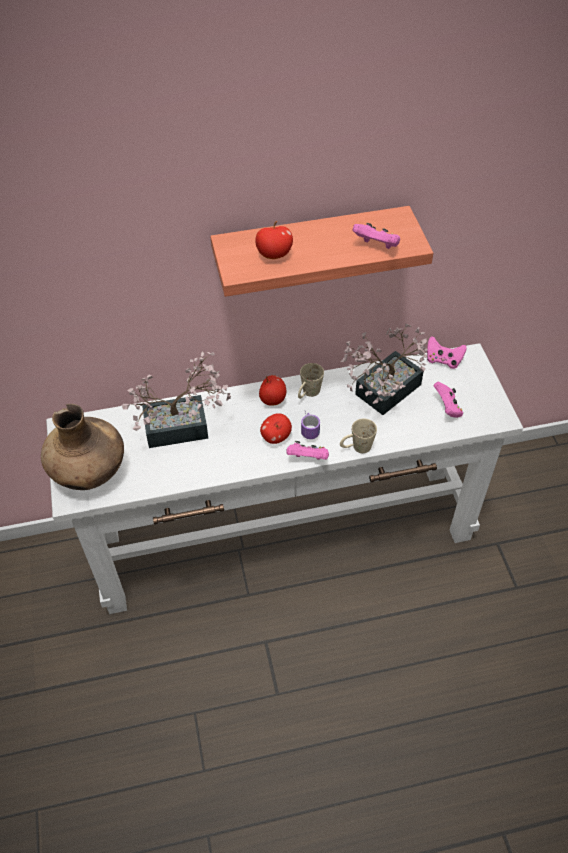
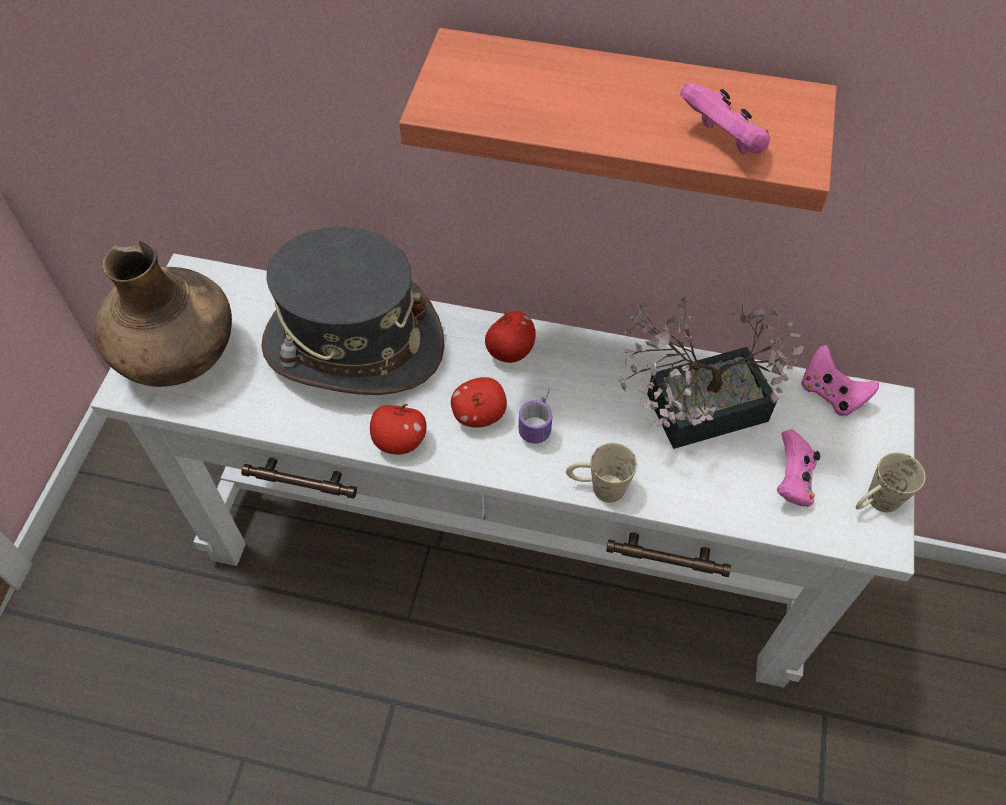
camera: 25 degrees right, 5 degrees up
(185, 427) = (353, 343): potted plant -> grey hat
(274, 255) = (523, 96): apple -> apple (399, 442)
(308, 394) = (571, 364): beige mug -> beige mug (875, 503)
(308, 458) = (509, 472): pink game controller -> none

